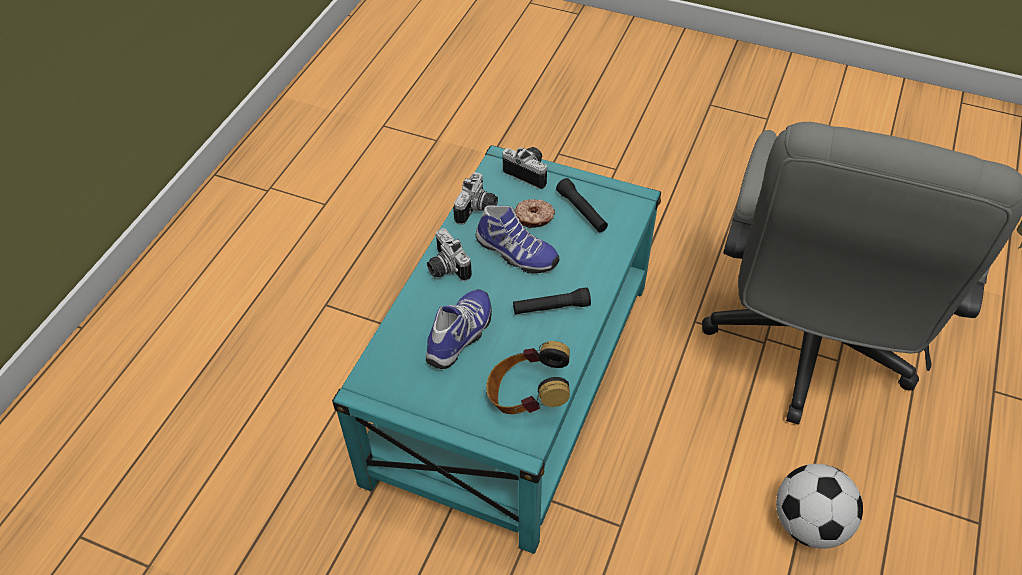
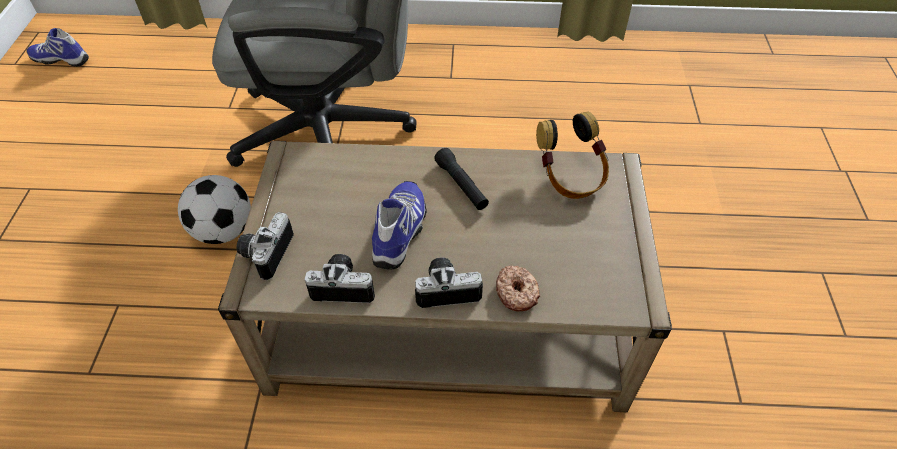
camera: 110 degrees left, 0 degrees up
(445, 268) = (447, 288): camera -> camera turned 135 degrees counterclockwise
(461, 336) = (531, 244): shoe -> shoe (61, 59)
(512, 380) = (447, 320): turquoise coffee table -> beige coffee table
(534, 218) = (341, 230): donut -> donut (517, 292)
(582, 211) = (319, 192): black flashlight -> none
(809, 524) = (494, 112): football -> football (224, 231)

